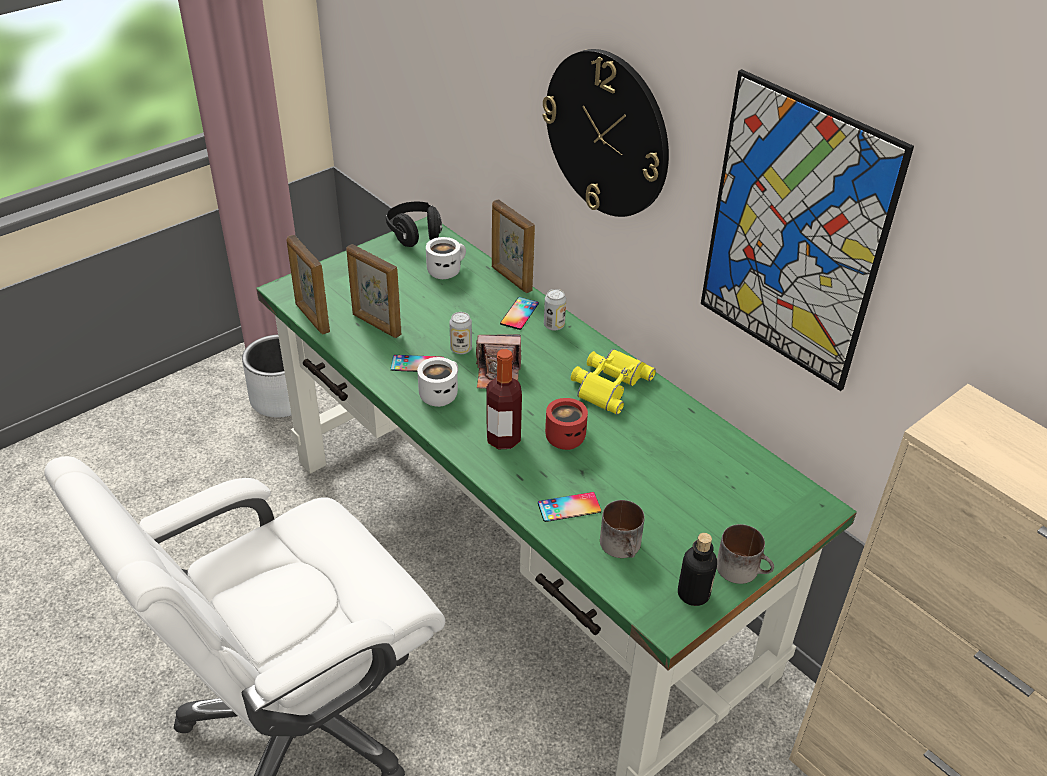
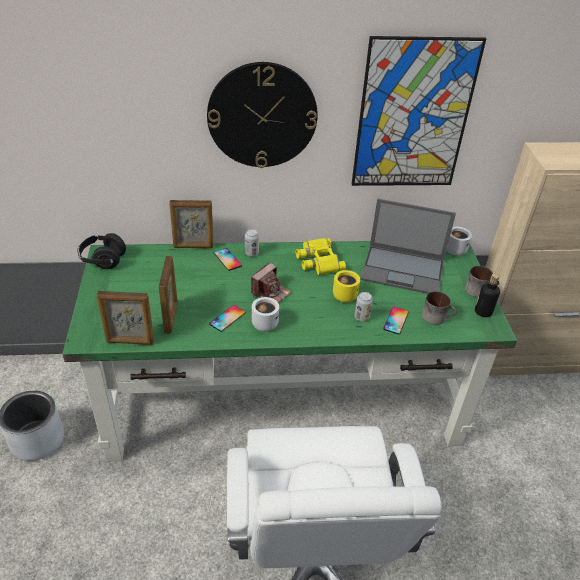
camera: 55 degrees left, 0 degrees up
(376, 325) = (171, 317): picture frame -> picture frame turned 75 degrees counterclockwise
(445, 270) = (154, 265): white mug -> white mug (453, 249)
(461, 349) = (233, 295): can -> can (361, 317)
(503, 439) = (324, 317): bottle -> none
(565, 435) = (342, 294): red mug -> yellow mug
(688, 471) = (403, 270): none -> laptop

